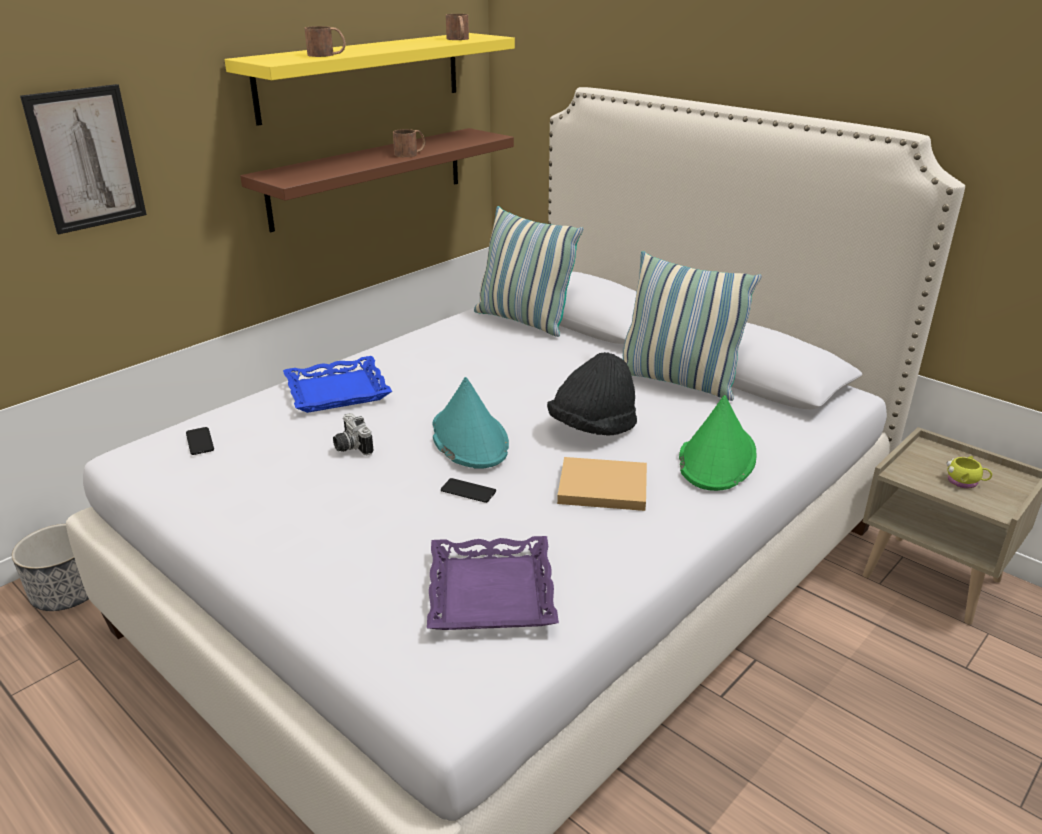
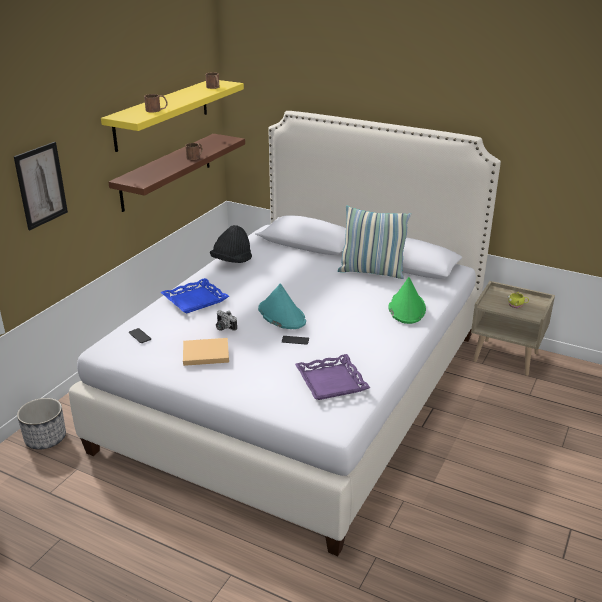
camera: 15 degrees left, 0 degrees up
(523, 321) = (273, 247): pillow -> none
(592, 428) = (340, 302): black hat -> black hat (231, 261)
(599, 487) = (357, 329): beige book -> beige book (204, 353)

